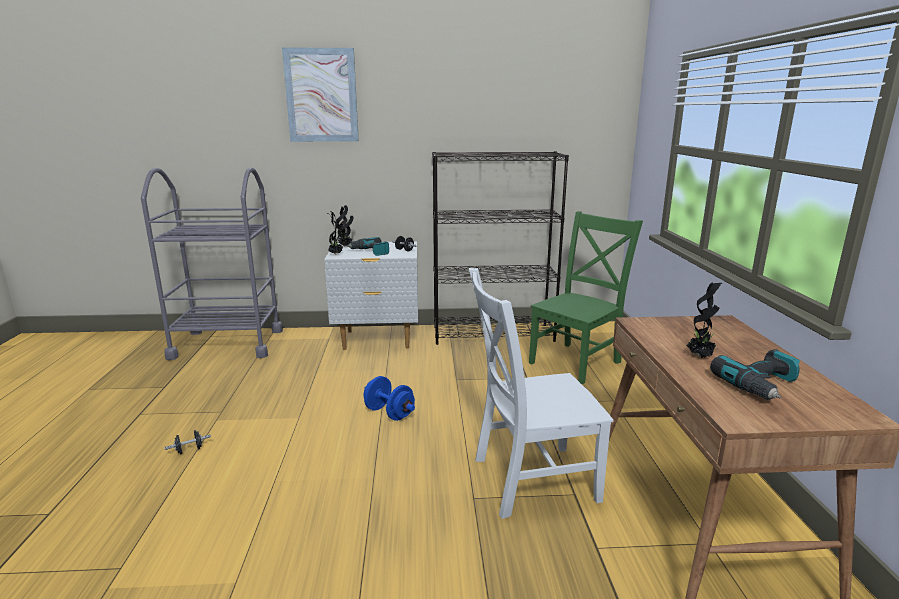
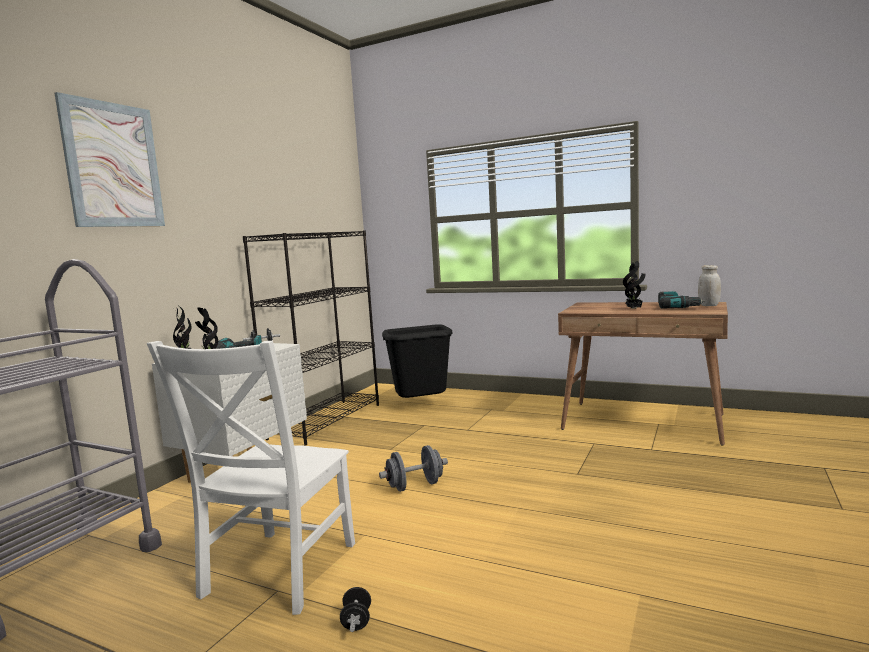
camera: 60 degrees left, 10 degrees down
(389, 413) = (415, 486): blue dumbbell -> grey dumbbell
(529, 480) = (568, 452): white chair -> white chair (276, 573)
(577, 361) = (422, 406): green chair -> black trash can
(821, 412) = (709, 305): none -> white jar

